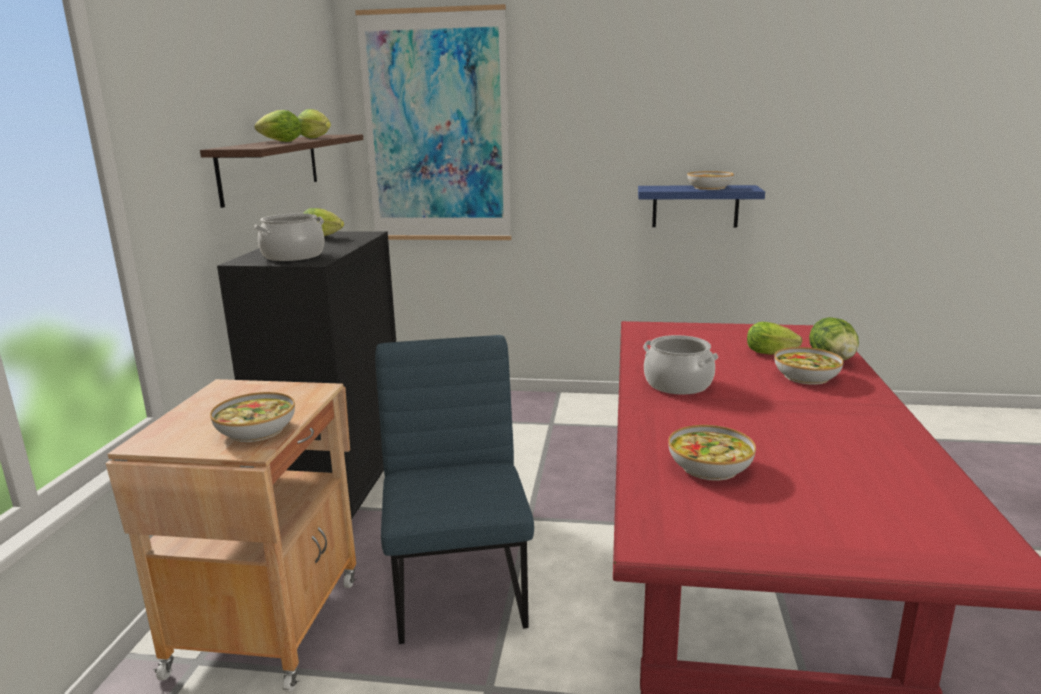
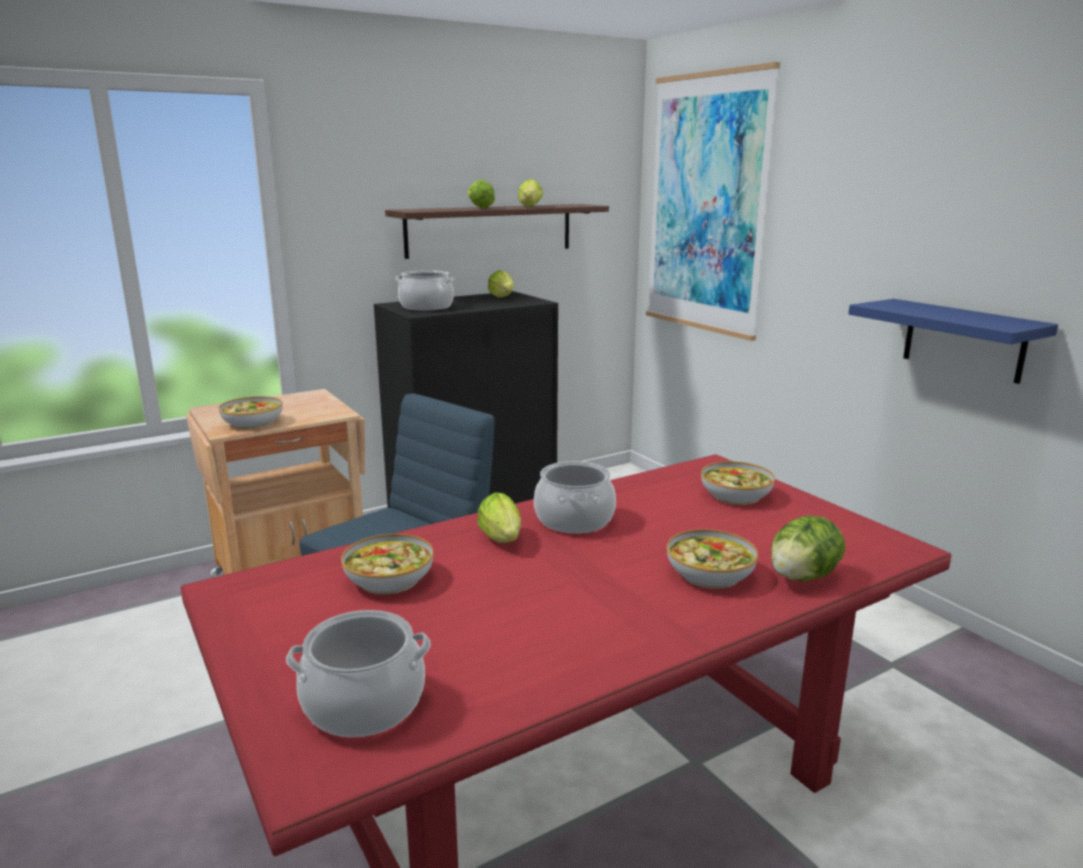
camera: 50 degrees right, 0 degrees up
(709, 188) = (960, 315): bowl -> bowl (736, 495)
(773, 353) = (756, 541): lettuce -> lettuce (502, 541)
(910, 521) = (364, 703): none -> cooking pot

